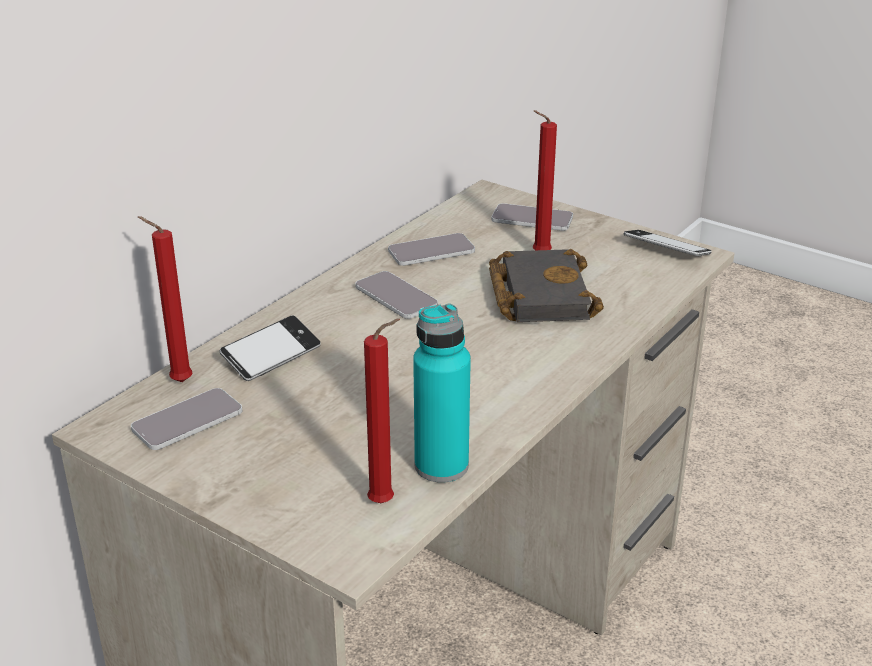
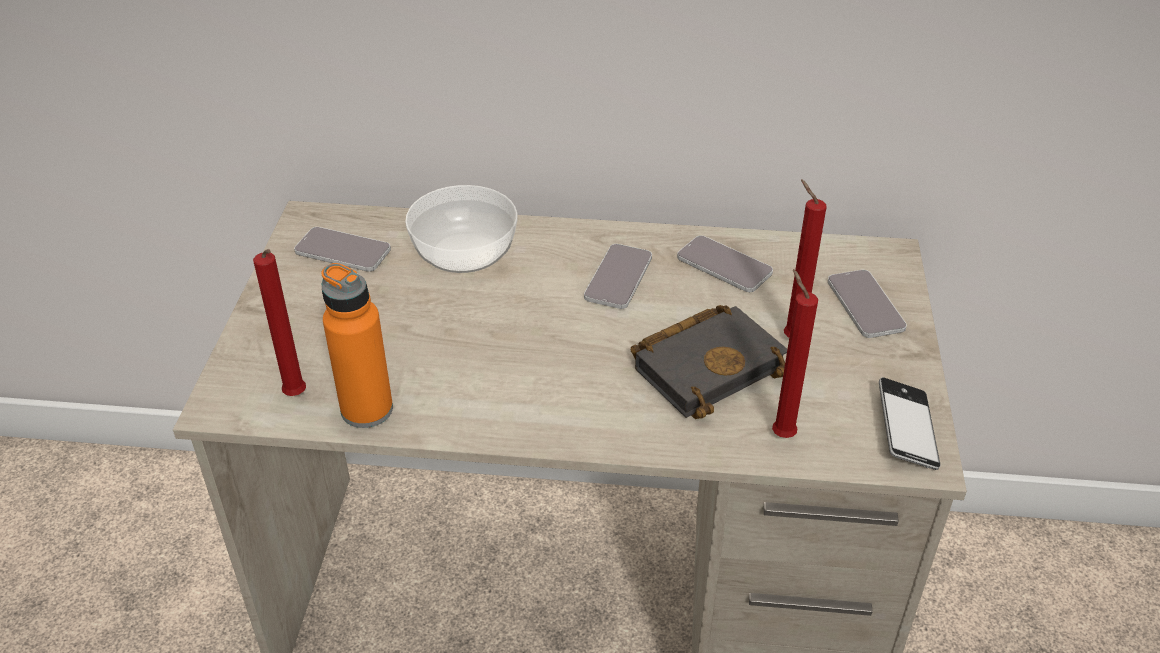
camera: 60 degrees right, 10 degrees up
(178, 382) = (390, 223): red candle -> red candle (780, 433)
(271, 355) = (463, 250): phone -> bowl
(441, 466) = (367, 409): turquoise bottle -> orange bottle

